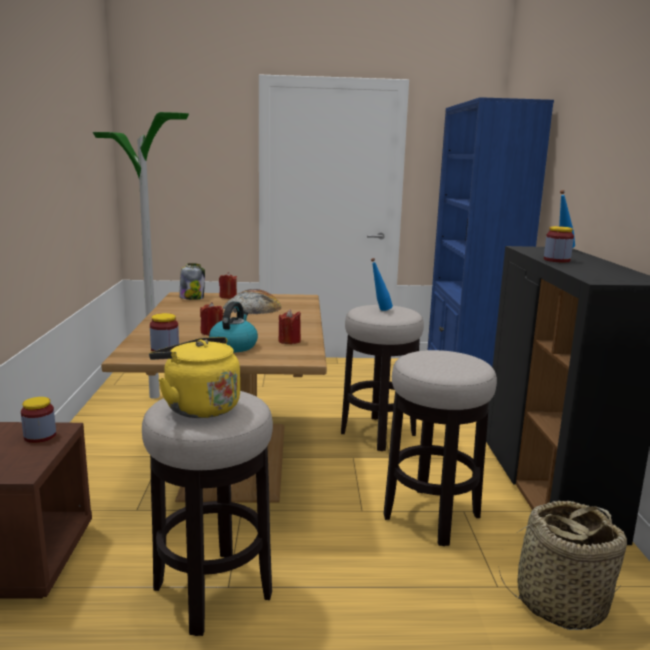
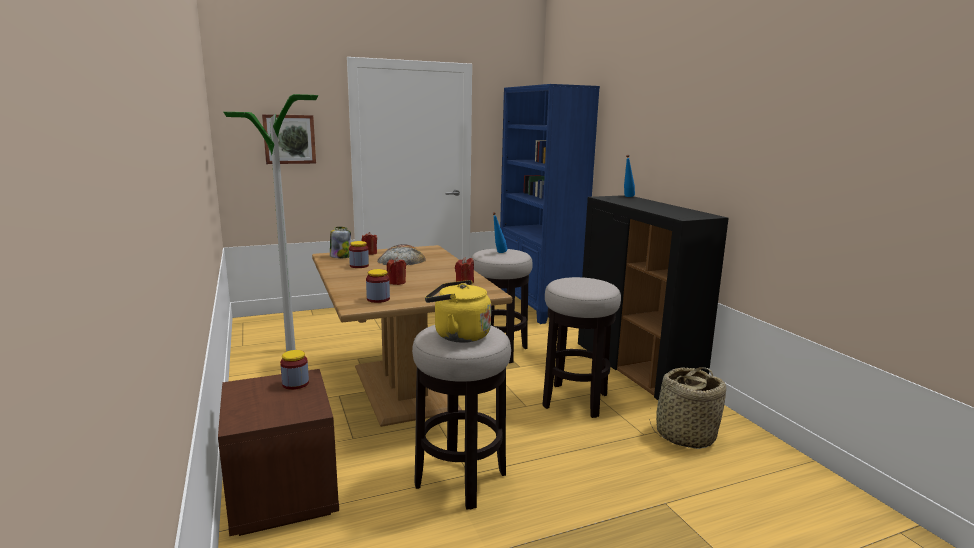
camera: 20 degrees left, 0 degrees up
(192, 167) = (289, 139): none -> picture
(233, 346) = (428, 290): kettle -> none
(556, 260) = (637, 205): jar -> jar (359, 266)

